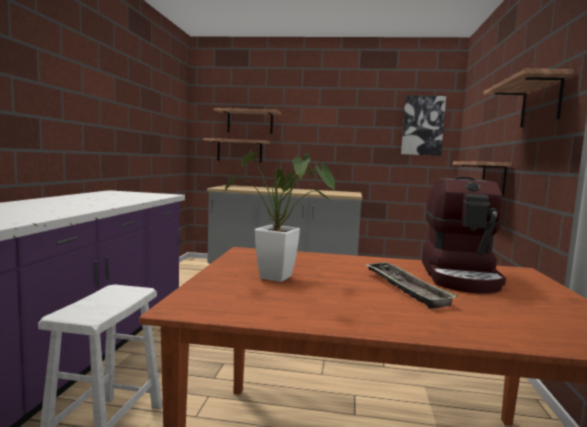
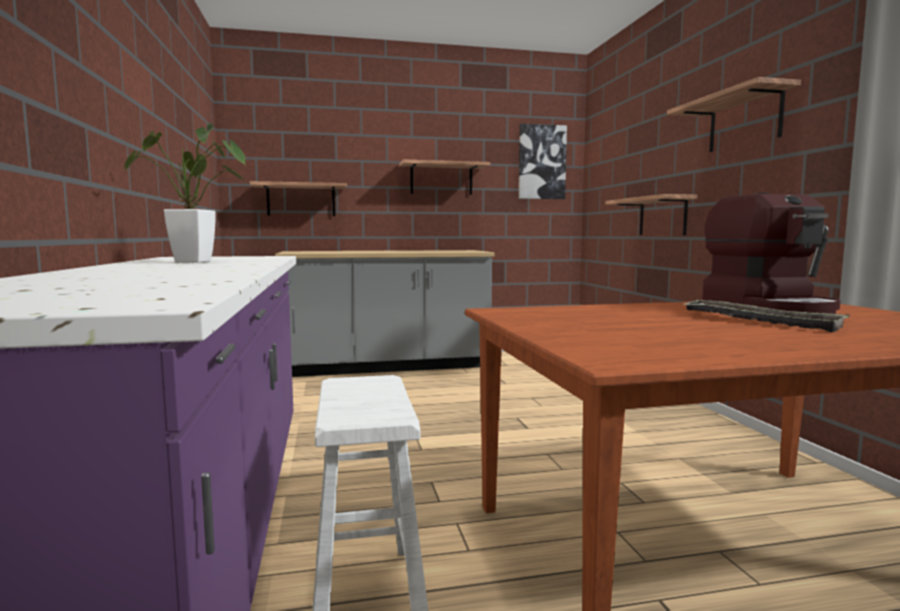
camera: 20 degrees left, 0 degrees up
(250, 122) = (314, 158): shelf -> shelf (441, 179)
(282, 279) = (624, 327): potted plant -> potted plant (201, 262)

